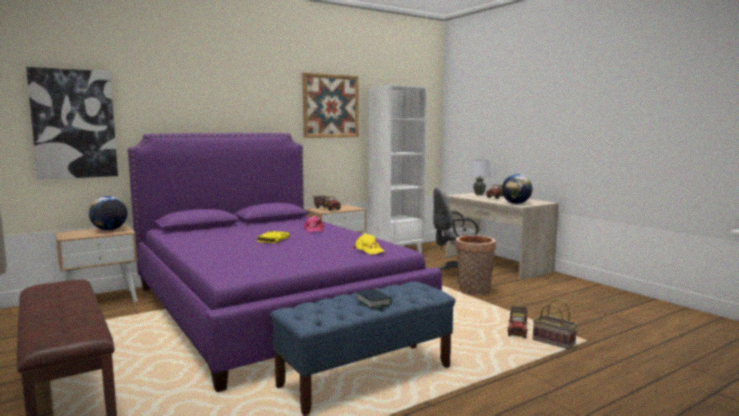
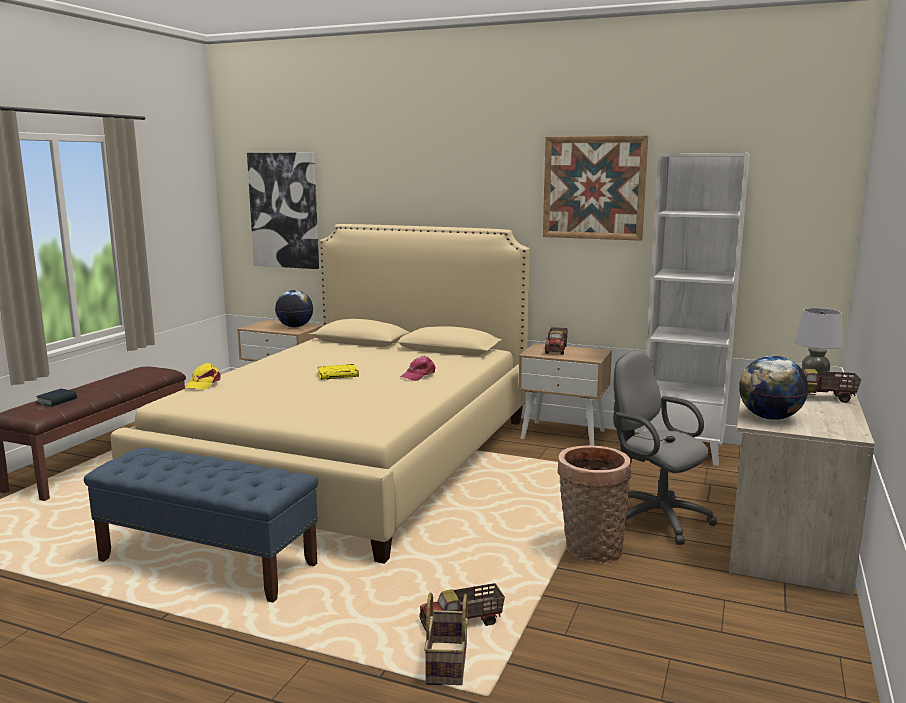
camera: 55 degrees right, 5 degrees up
(271, 307) = (351, 459): purple bed -> beige bed
(369, 250) = (342, 418): yellow cap -> yellow cap (203, 384)
(373, 302) = (190, 475): book -> book (57, 401)

